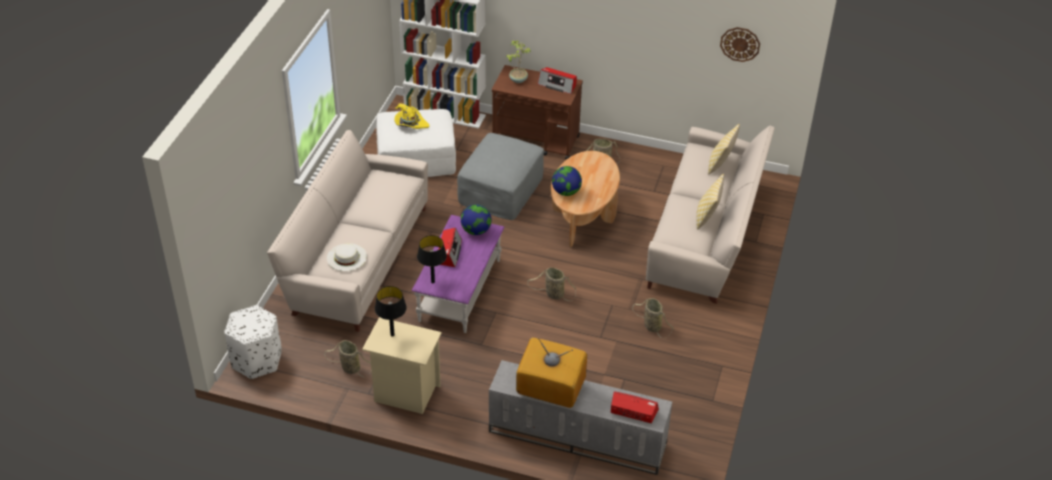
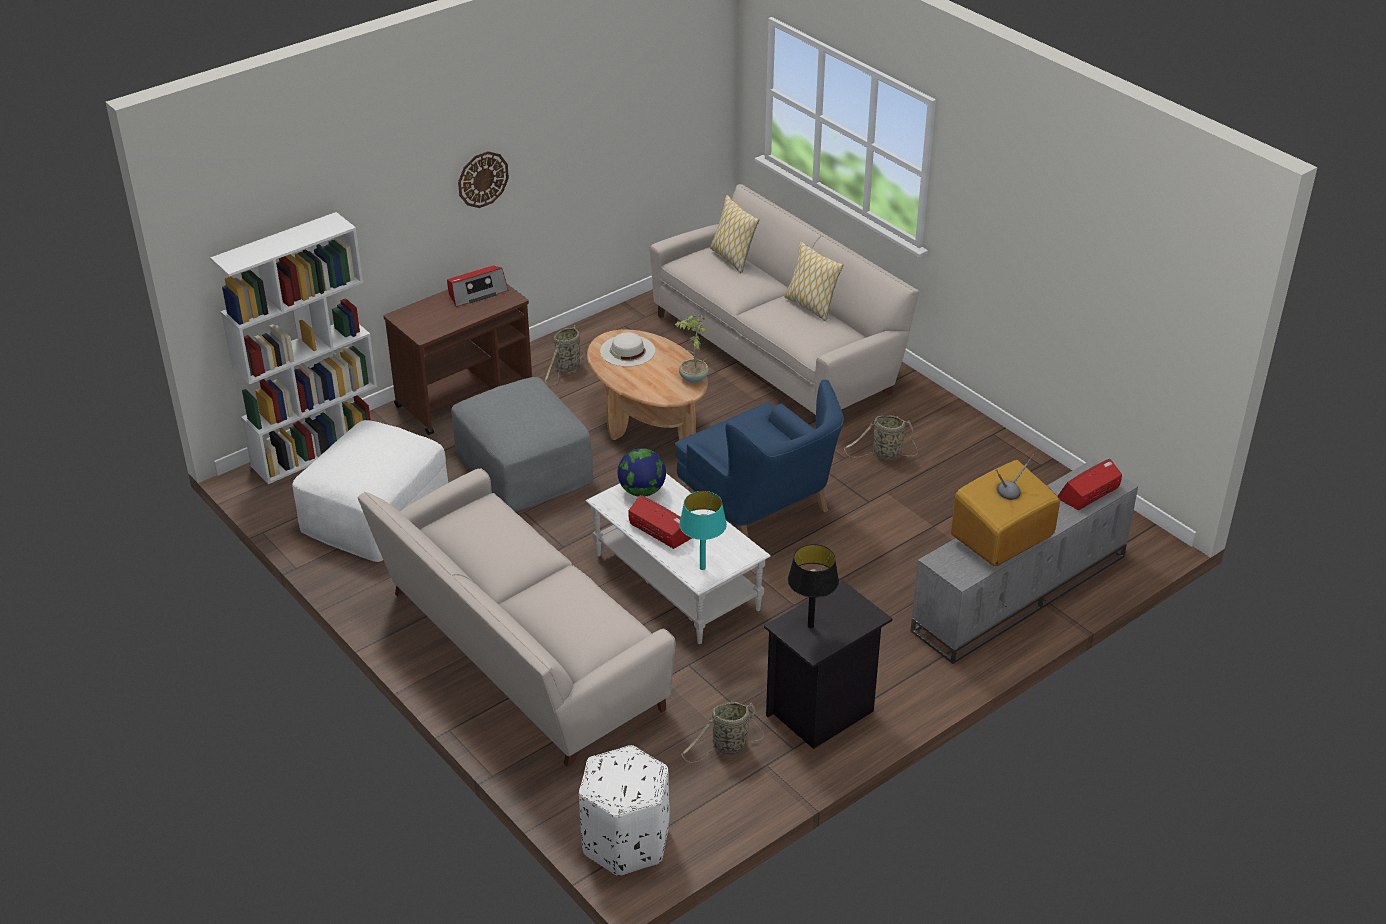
camera: 55 degrees left, 5 degrees down
(346, 257) = (590, 620): white hat -> white hat (627, 351)
(404, 393) = (822, 712): beige nightstand -> black nightstand
(410, 123) = (364, 458): yellow hat -> none
(432, 282) = (702, 568): black table lamp -> turquoise table lamp
(459, 290) = (676, 581): purple coffee table -> white coffee table
(518, 80) = (427, 317): potted plant -> potted plant (693, 378)
(553, 294) = (760, 506): basket -> blue armchair
(566, 192) = (651, 388): globe -> none
(740, 44) = (663, 101): wall clock -> wall clock (482, 179)

